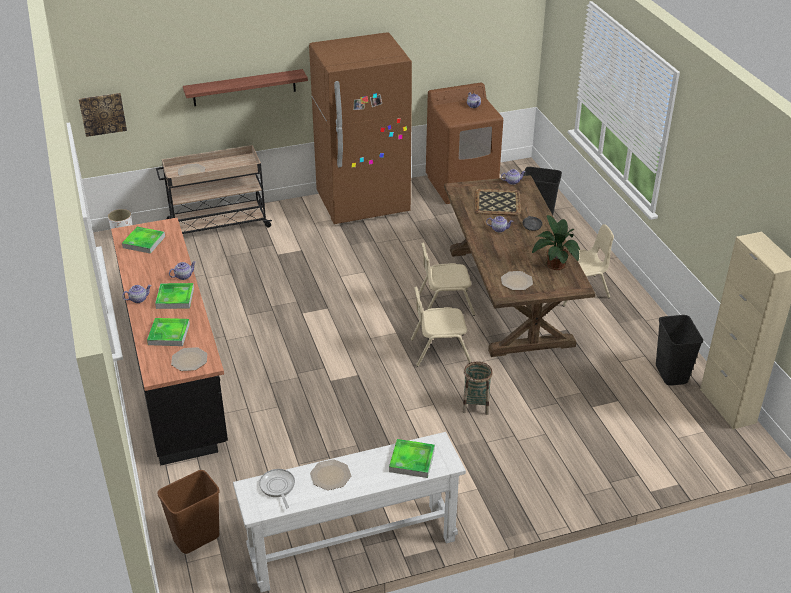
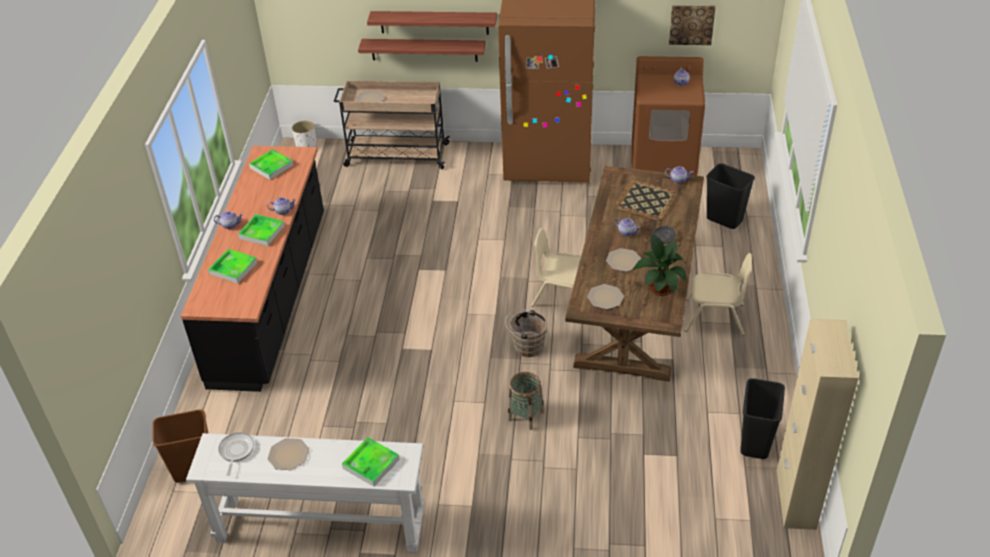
camera: 25 degrees right, 5 degrees up
(102, 114) = (291, 26): picture -> picture (691, 24)
(189, 360) = (234, 299): plate -> plate (623, 260)
(235, 116) = (424, 50): none -> shelf
(439, 350) = (526, 346): beige chair -> brown bucket

